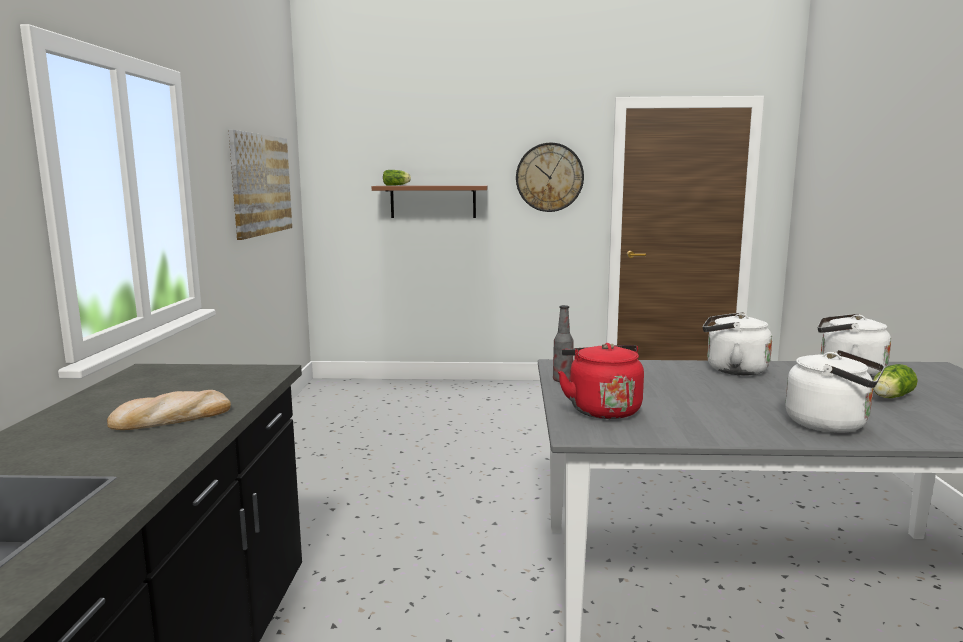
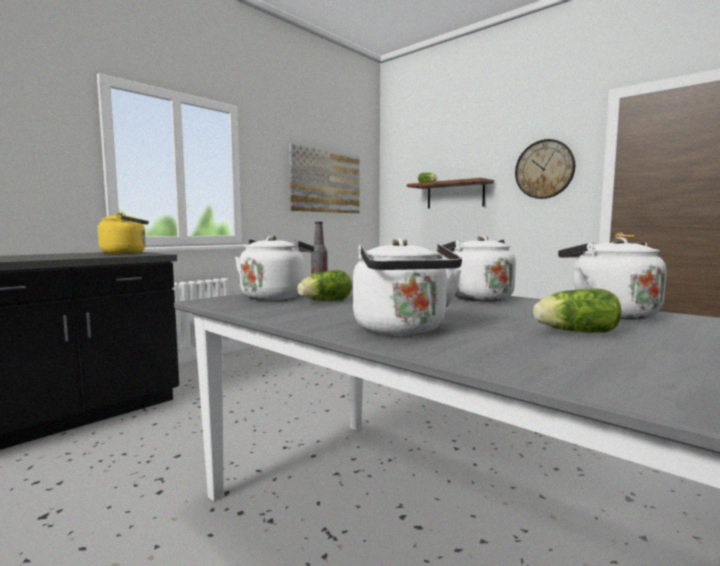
camera: 40 degrees right, 5 degrees down
(171, 418) = (49, 257): bread -> none
(202, 376) = (126, 253): none -> yellow kettle
(601, 409) = (275, 296): red kettle -> white kettle
(662, 404) = (323, 301): none -> lettuce

